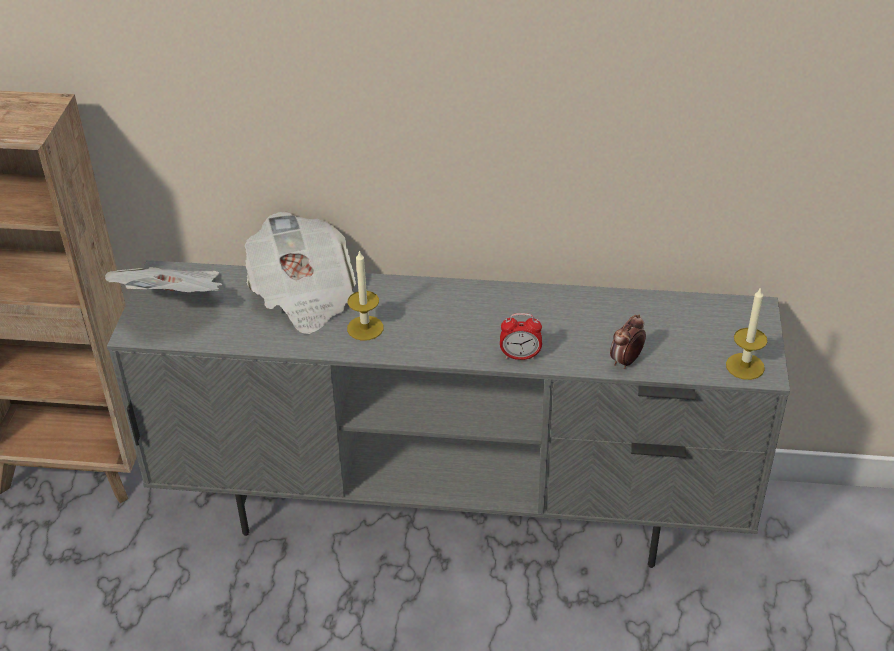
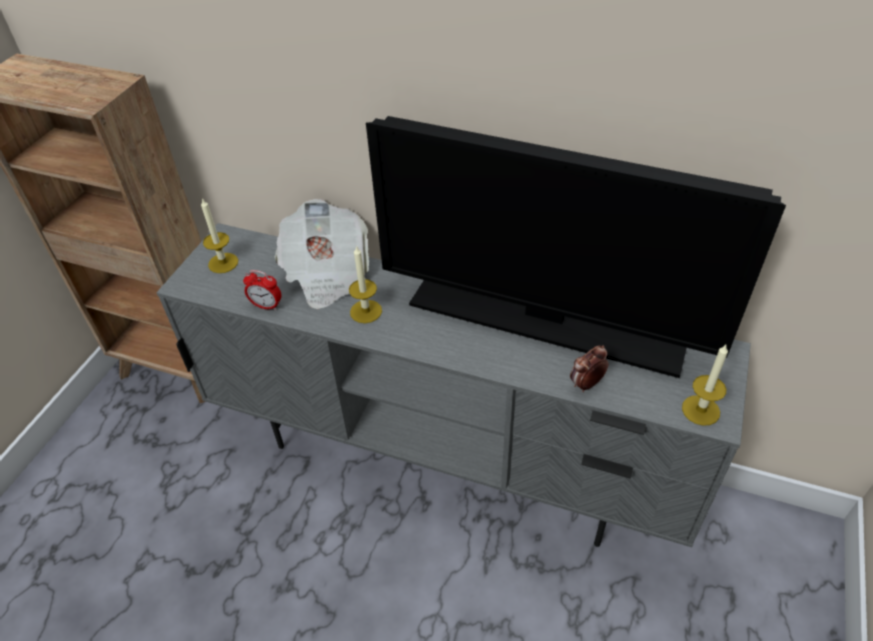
camera: 15 degrees right, 5 degrees up
(174, 302) = (223, 263): newspaper -> candle
(520, 356) = (490, 362): alarm clock -> alarm clock (266, 306)
(565, 310) = (545, 323): none -> television

